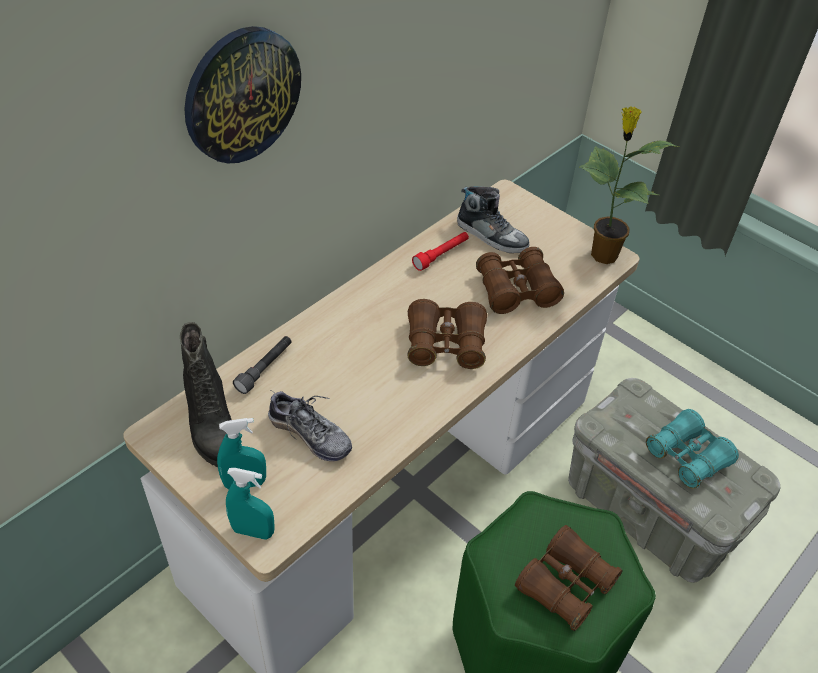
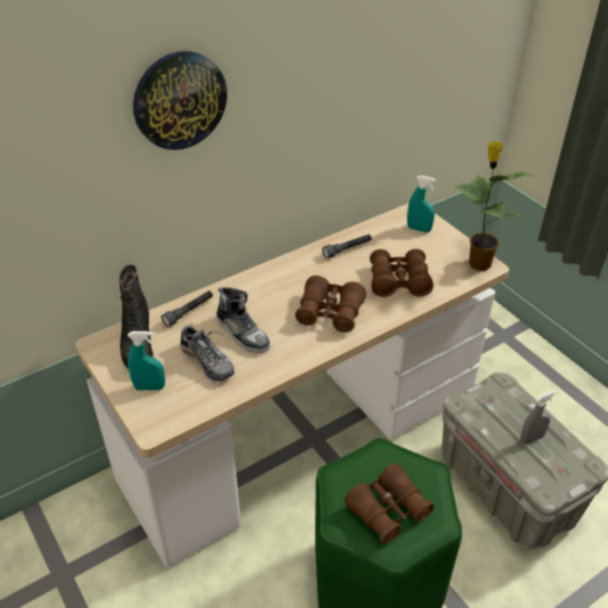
camera: 15 degrees right, 5 degrees down
(253, 531) = (145, 420): turquoise spray bottle -> turquoise spray bottle (418, 229)
(441, 255) = (347, 250): red flashlight -> grey flashlight
(491, 235) = (392, 240): shoe -> shoe (242, 333)
(687, 456) = (531, 438): turquoise binoculars -> grey spray bottle

